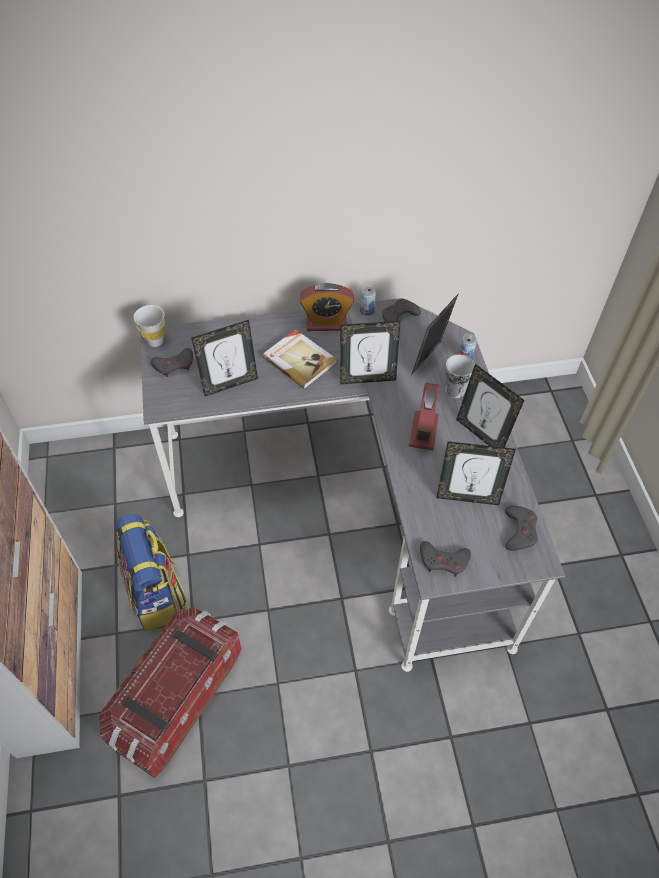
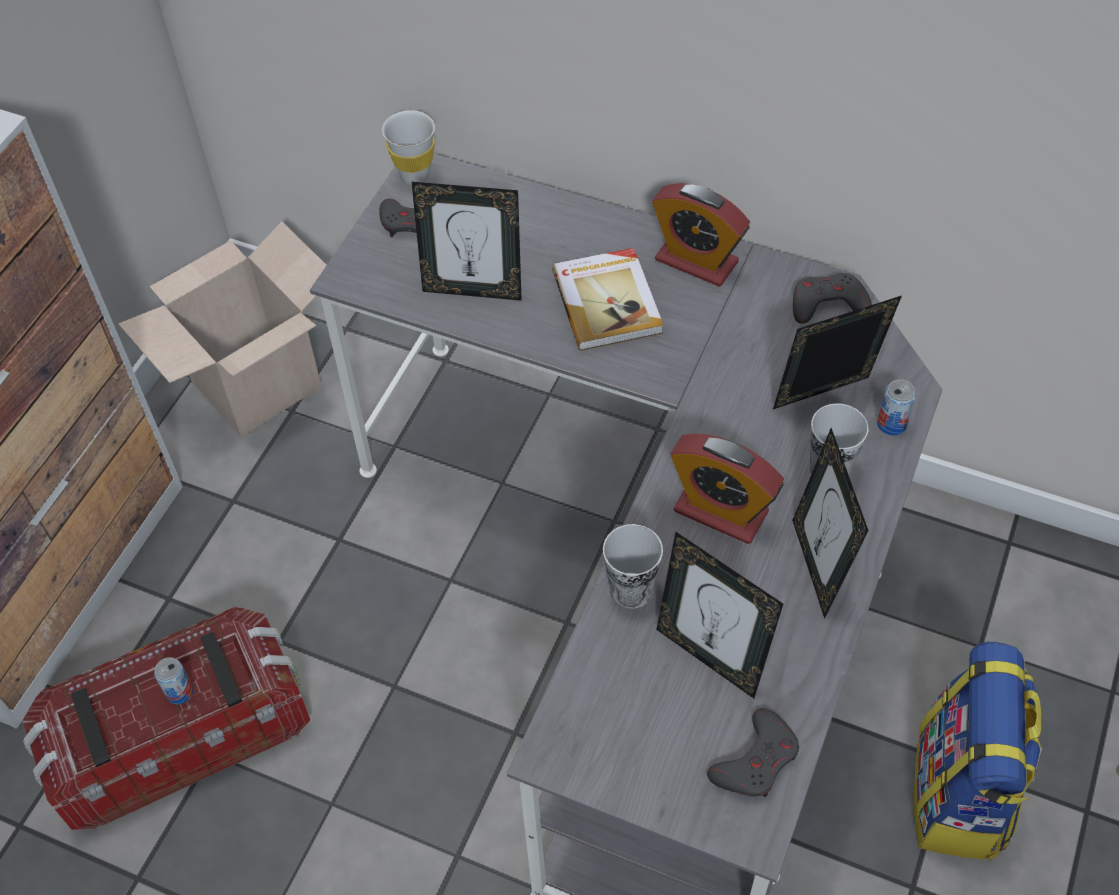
camera: 35 degrees right, 0 degrees up
(84, 499) = (256, 384): none -> cardboard box
(157, 594) = (257, 574): backpack -> backpack (960, 794)
(367, 311) = (780, 270): can -> can (180, 692)
(367, 378) = (694, 381): picture frame -> none
(412, 486) = (631, 590): none -> cup
(423, 431) = (720, 511): alarm clock -> alarm clock turned 75 degrees clockwise
(444, 560) = (589, 736): grey game controller -> none

